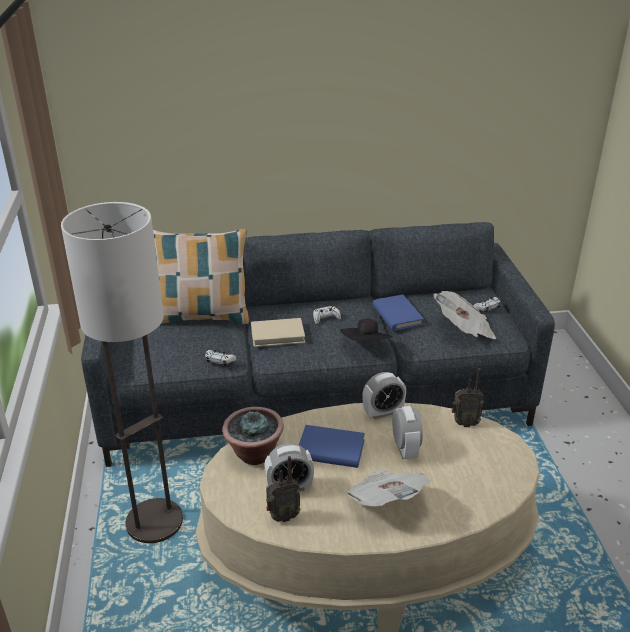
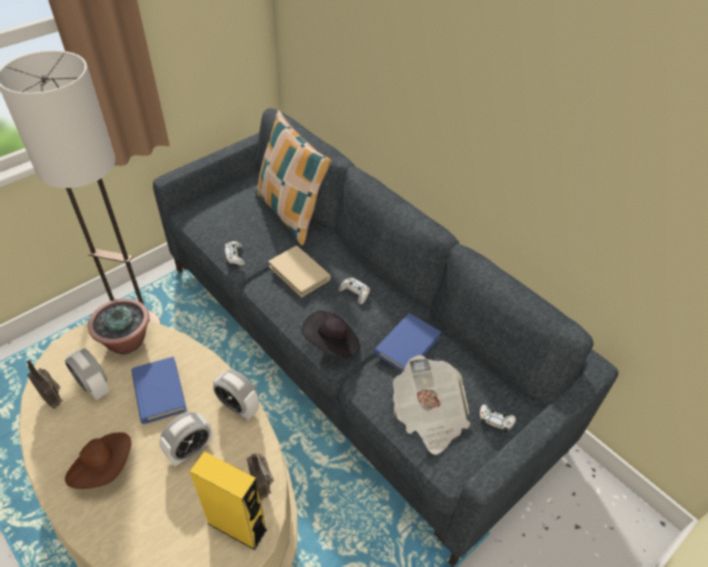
camera: 55 degrees right, 15 degrees up
(385, 502) = (105, 468): newspaper -> brown hat
(490, 445) = (237, 526): none -> yellow speaker

